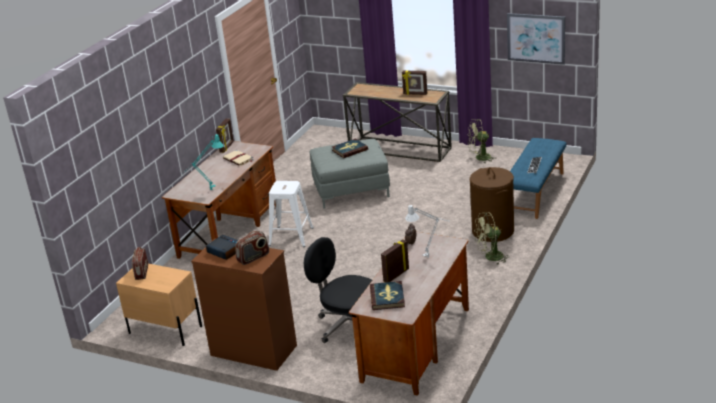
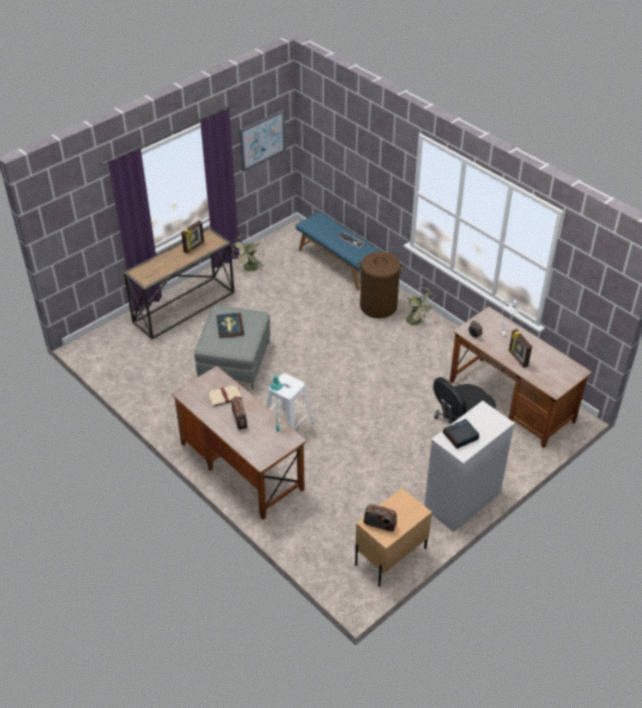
camera: 70 degrees left, 15 degrees up
(227, 147) = (187, 398): picture frame -> none
(253, 258) = (484, 421): radio -> radio (240, 419)
(253, 350) = (462, 501): brown dresser -> white dresser
(387, 297) = (547, 373): book -> none
(490, 257) = (416, 322): green fan -> green fan turned 45 degrees counterclockwise

